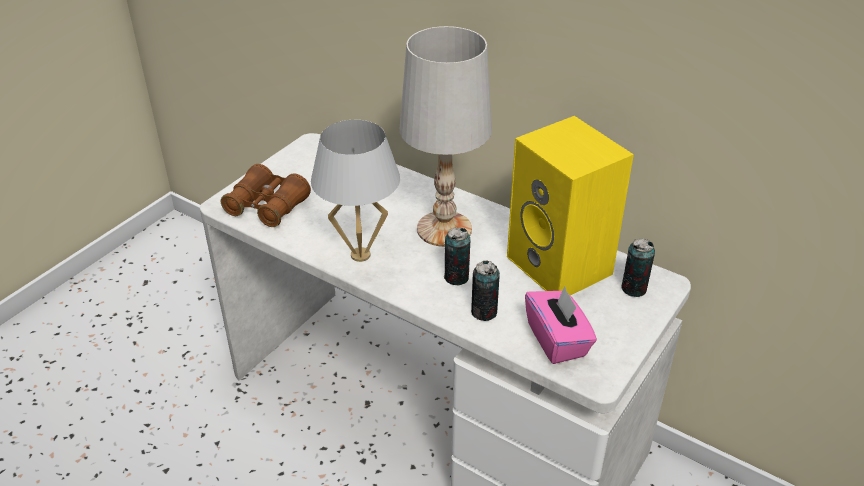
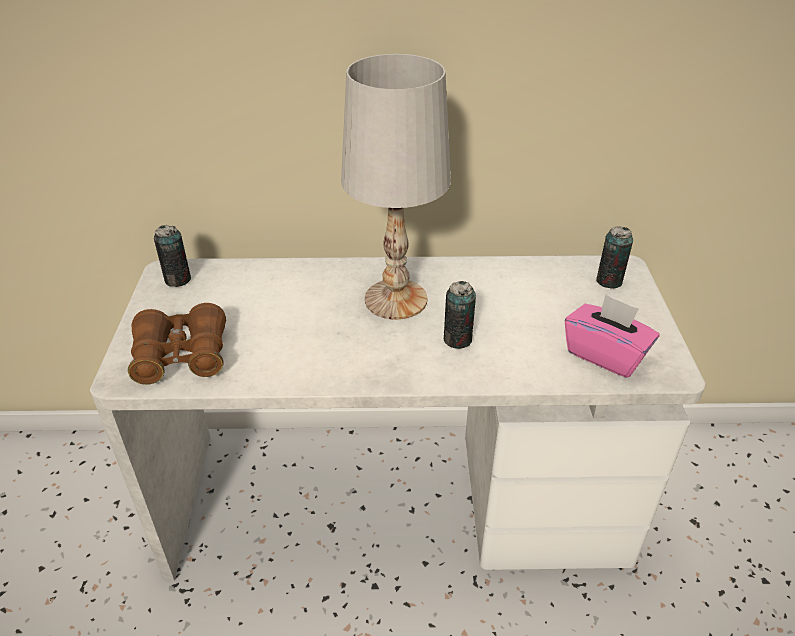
camera: 35 degrees left, 0 degrees up
(360, 255) = (340, 361): white table lamp -> none
(484, 312) = (518, 360): can -> can (178, 280)
(562, 266) = (534, 287): yellow speaker -> none

